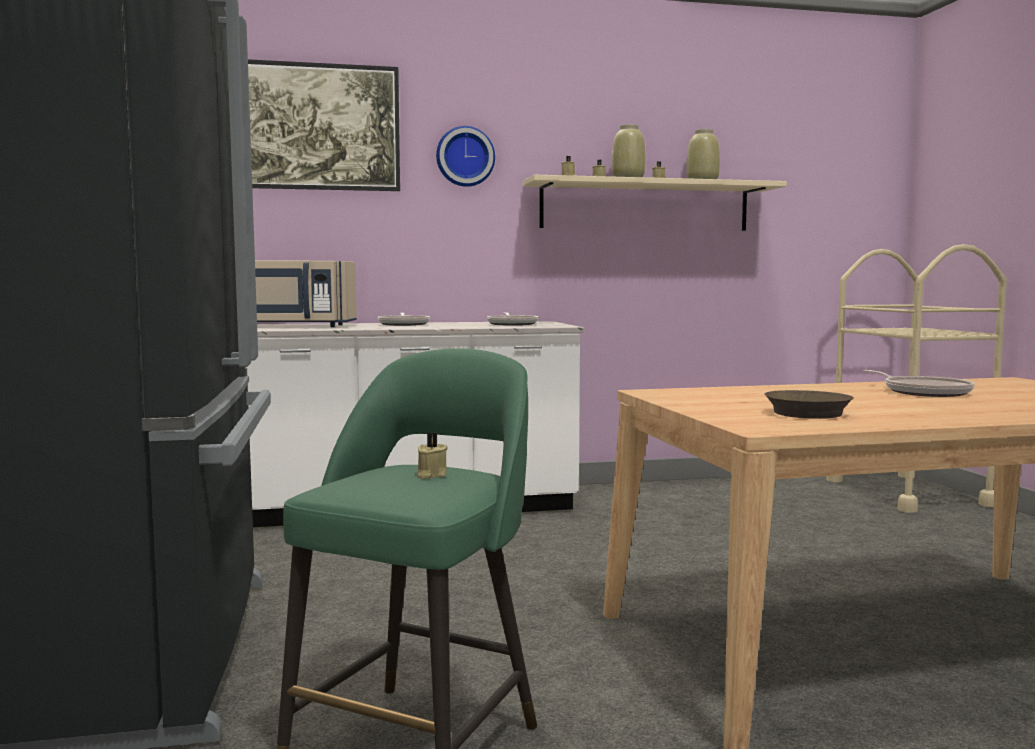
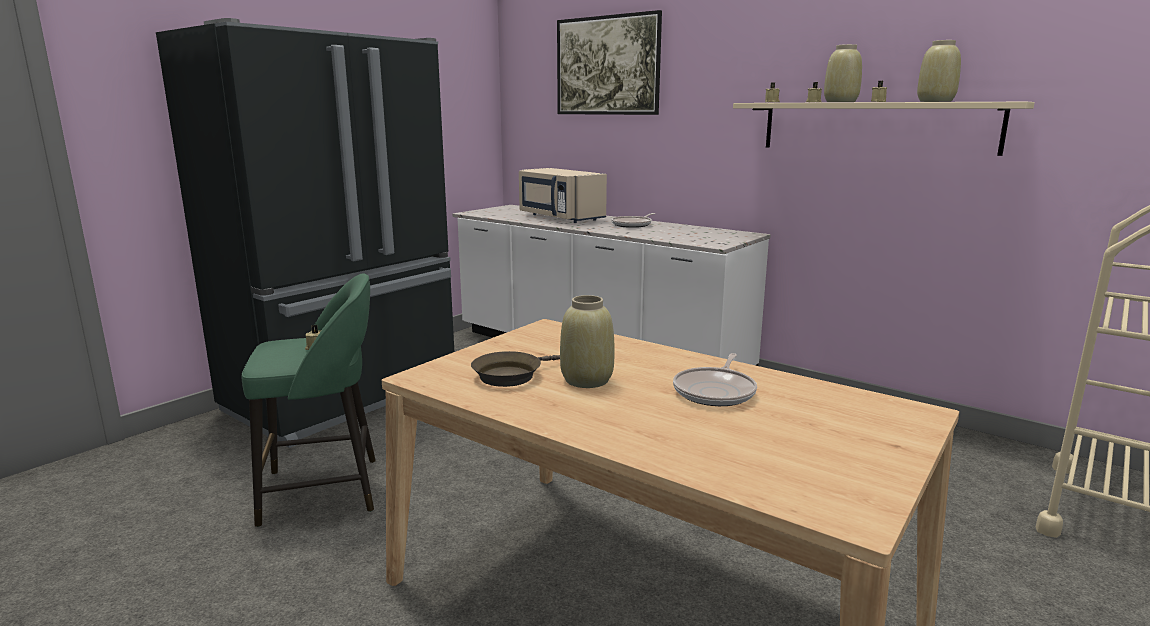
camera: 50 degrees right, 10 degrees up
(465, 157) = (708, 83): wall clock -> none
(512, 324) = (699, 236): frying pan -> none
(852, 403) = (587, 380): none -> beige vase

